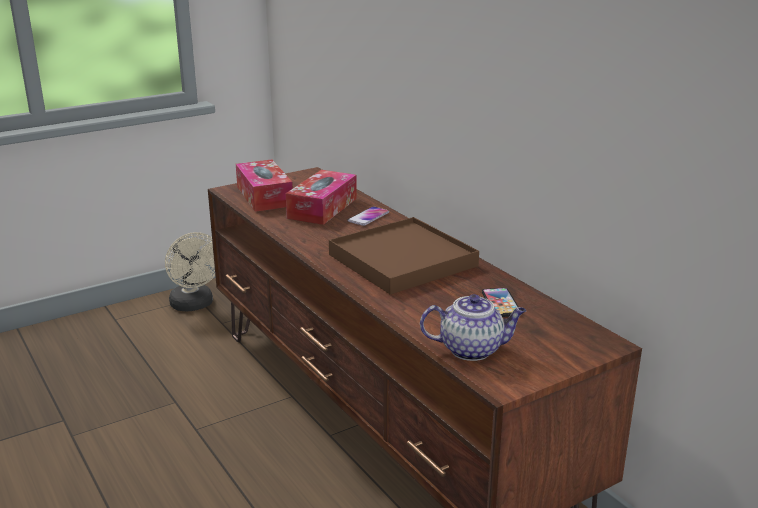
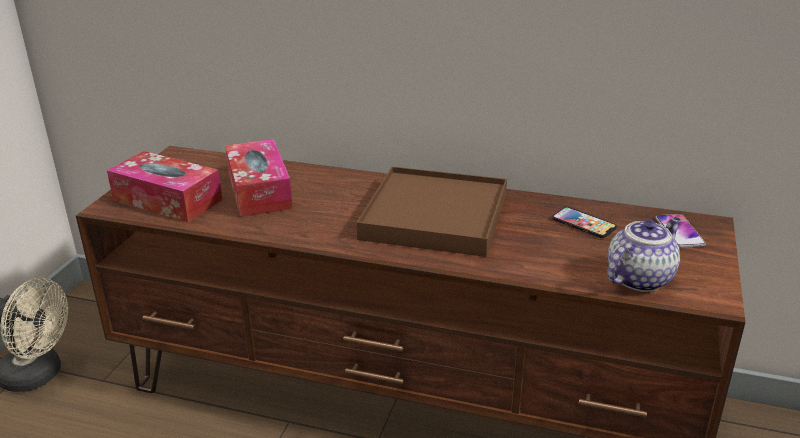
camera: 40 degrees left, 5 degrees up
(368, 217) = (323, 183): phone -> phone (679, 232)

